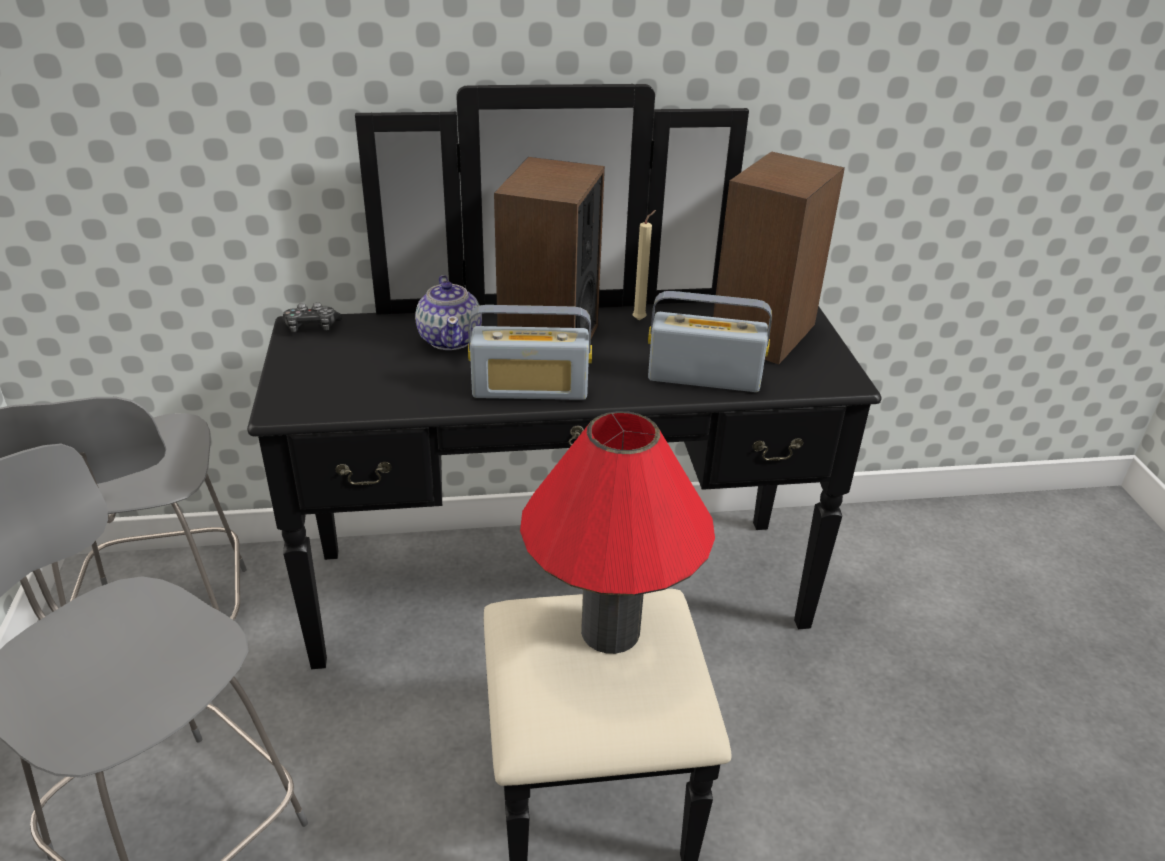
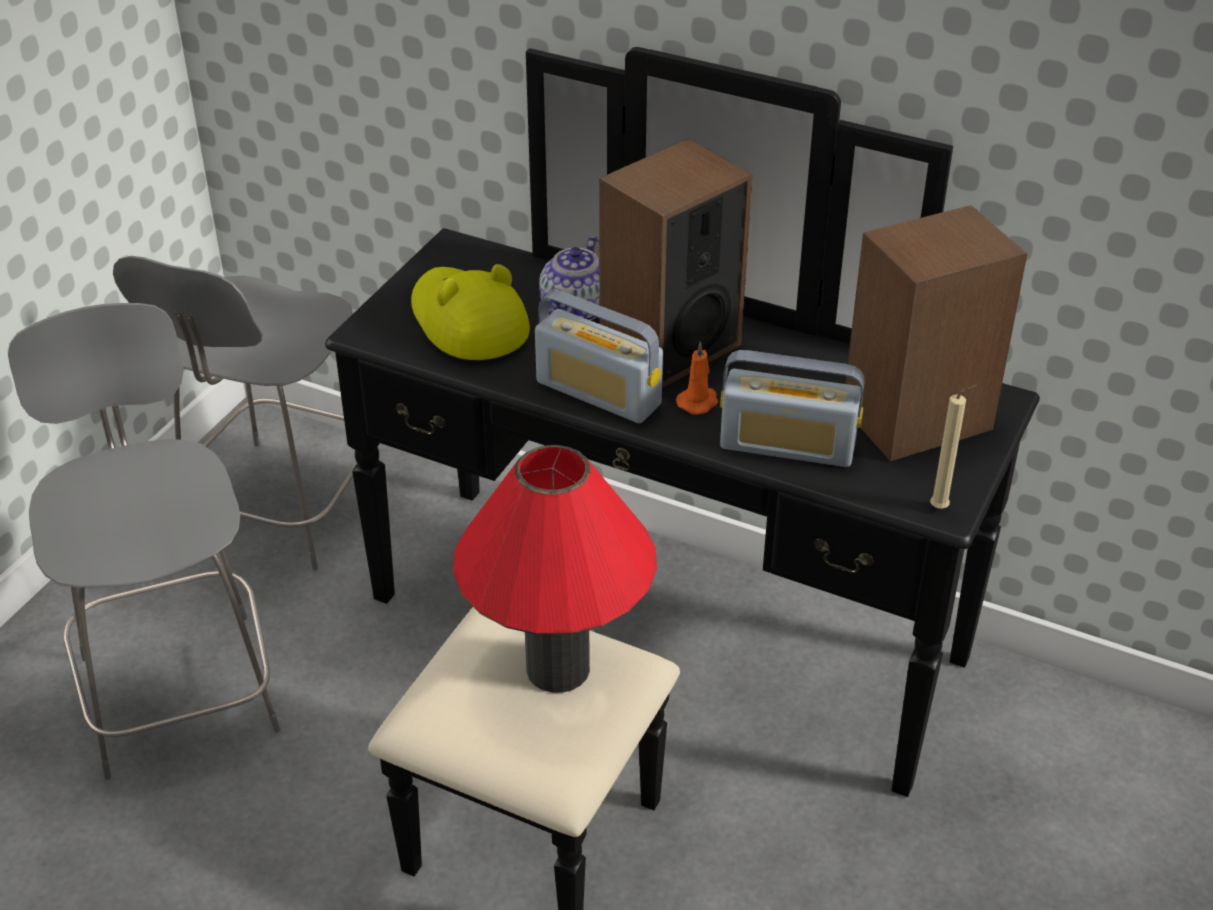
camera: 35 degrees right, 5 degrees up
(312, 327) = (462, 251): game controller -> none
(368, 374) = (467, 321): none -> yellow hat
(610, 371) = (698, 402): none -> orange candle
(641, 319) = (796, 353): beige candle -> beige candle (942, 508)
(703, 378) = (787, 446): radio -> radio turned 150 degrees clockwise

